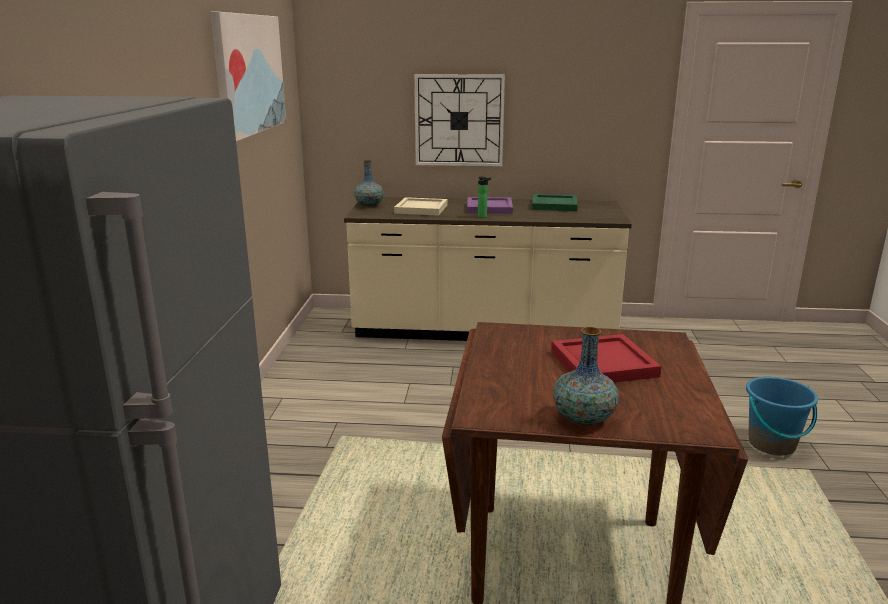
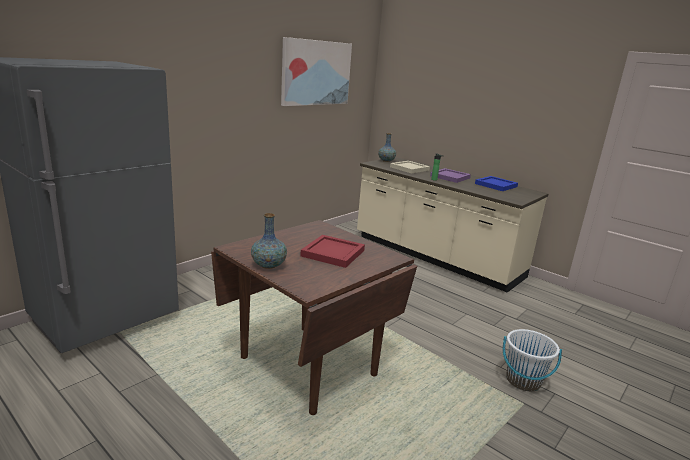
camera: 35 degrees right, 0 degrees up
(459, 120) = (455, 119): wall clock -> none
(553, 205) = (495, 185): green tray -> blue tray
(772, 444) = (523, 381): blue bucket -> white bucket

